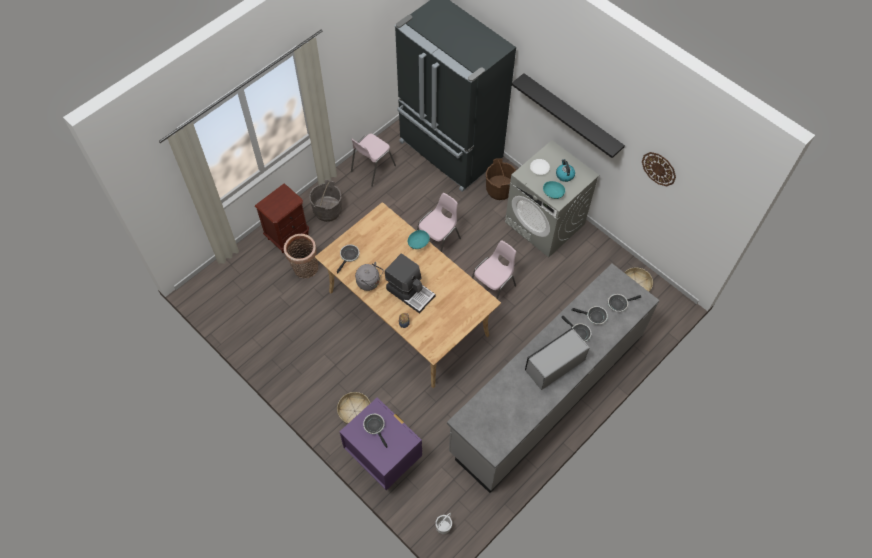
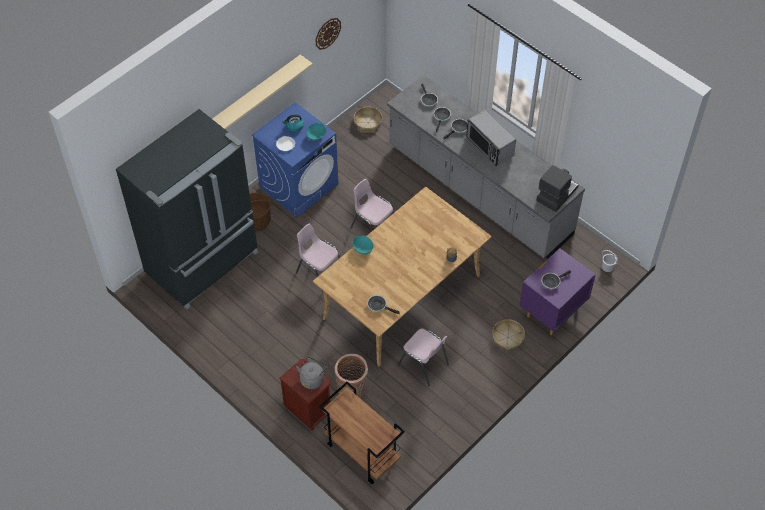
camera: 90 degrees left, 5 degrees down
(241, 277) = (361, 452): none -> brown cart
(327, 210) = (277, 374): grey bucket -> none
(369, 282) = (408, 287): grey kettle -> grey kettle (312, 378)
(372, 168) = (222, 334): pink chair -> pink chair (423, 365)
(410, 292) = (417, 254): coffee machine -> coffee machine (556, 194)
(545, 223) = (299, 185): grey washing machine -> blue washing machine
(571, 115) = (255, 94): black shelf -> beige shelf

